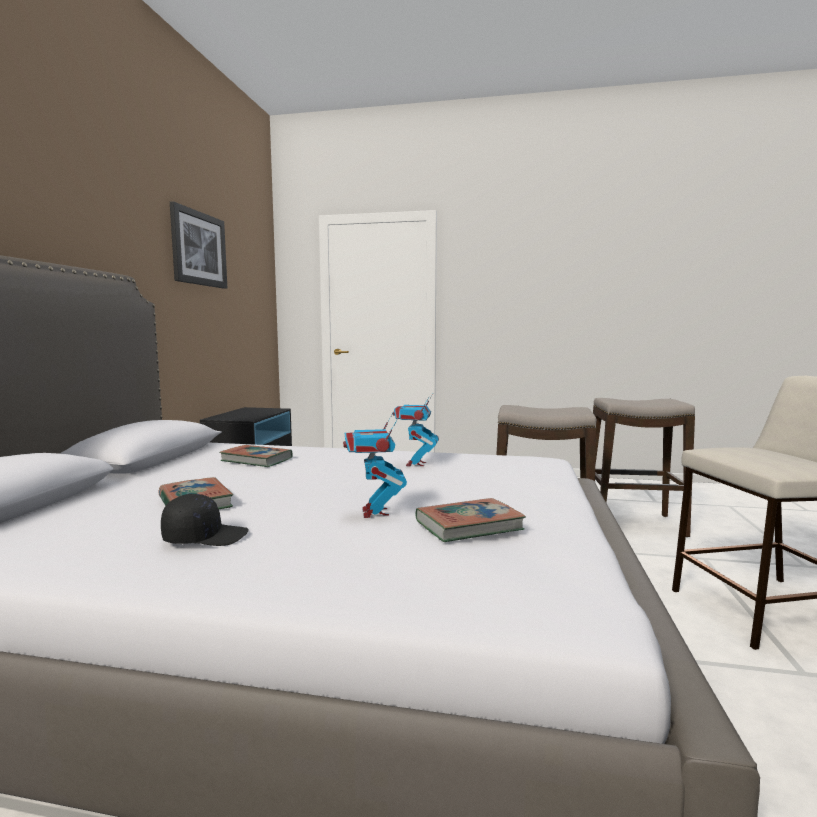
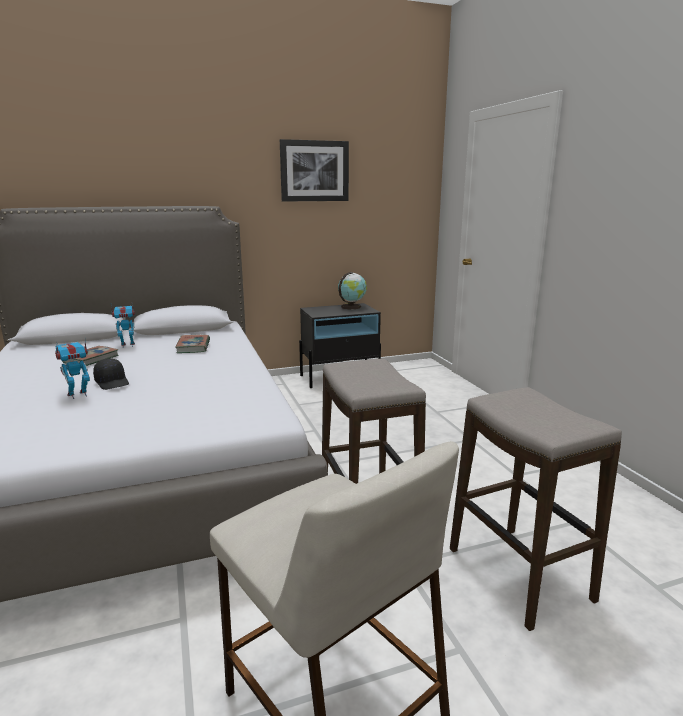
camera: 60 degrees right, 10 degrees up
(205, 537) = (36, 375): black cap -> black cap (112, 382)
(249, 410) = (351, 307): none -> globe
(415, 464) = (215, 382): toy robot -> toy robot (127, 345)
(469, 526) = (51, 420): book -> none

